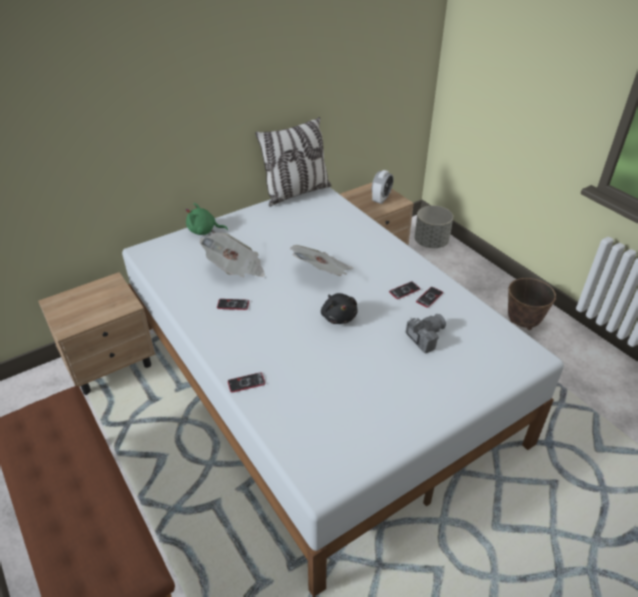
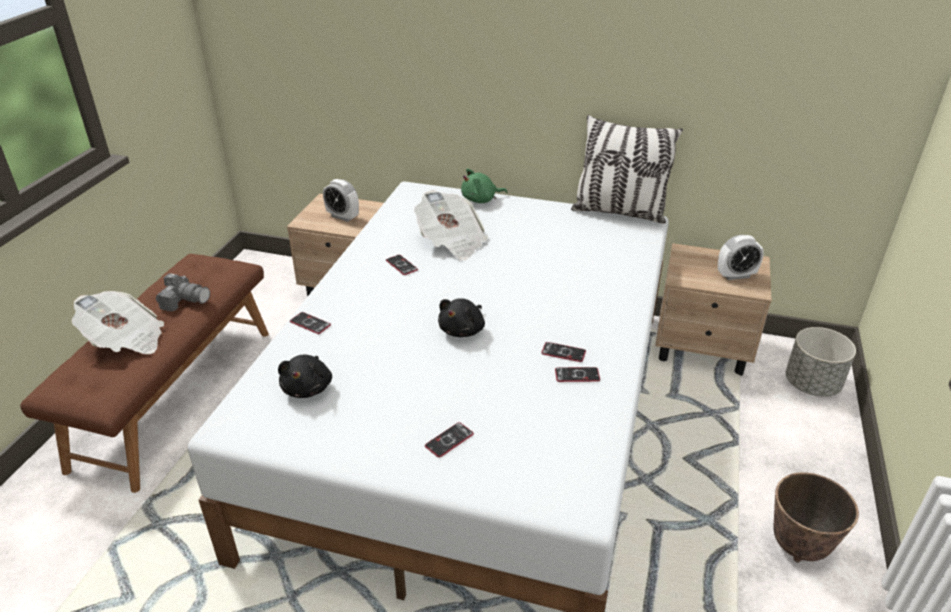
camera: 50 degrees right, 5 degrees down
(92, 305) = (342, 217): none -> alarm clock
(204, 231) = (481, 200): green plush toy -> green plush toy turned 75 degrees counterclockwise
(320, 418) = (308, 388): none -> black plush toy
(322, 273) = (515, 289): newspaper -> newspaper (126, 340)
(424, 337) = (505, 401): camera -> camera (185, 300)
(437, 378) = (449, 440): none -> phone

